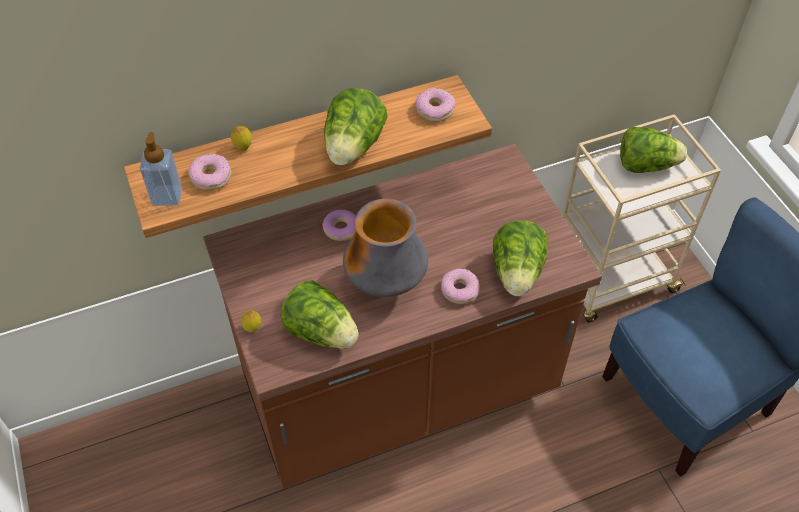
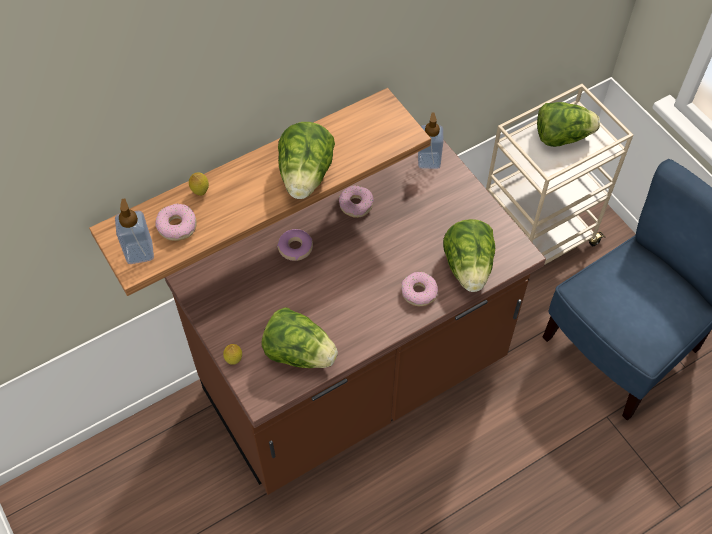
camera: 10 degrees left, 5 degrees up
(386, 284) = (349, 296): vase -> none
(435, 110) = (374, 127): donut -> donut (356, 205)
(497, 163) = (429, 160): none -> soap dispenser

